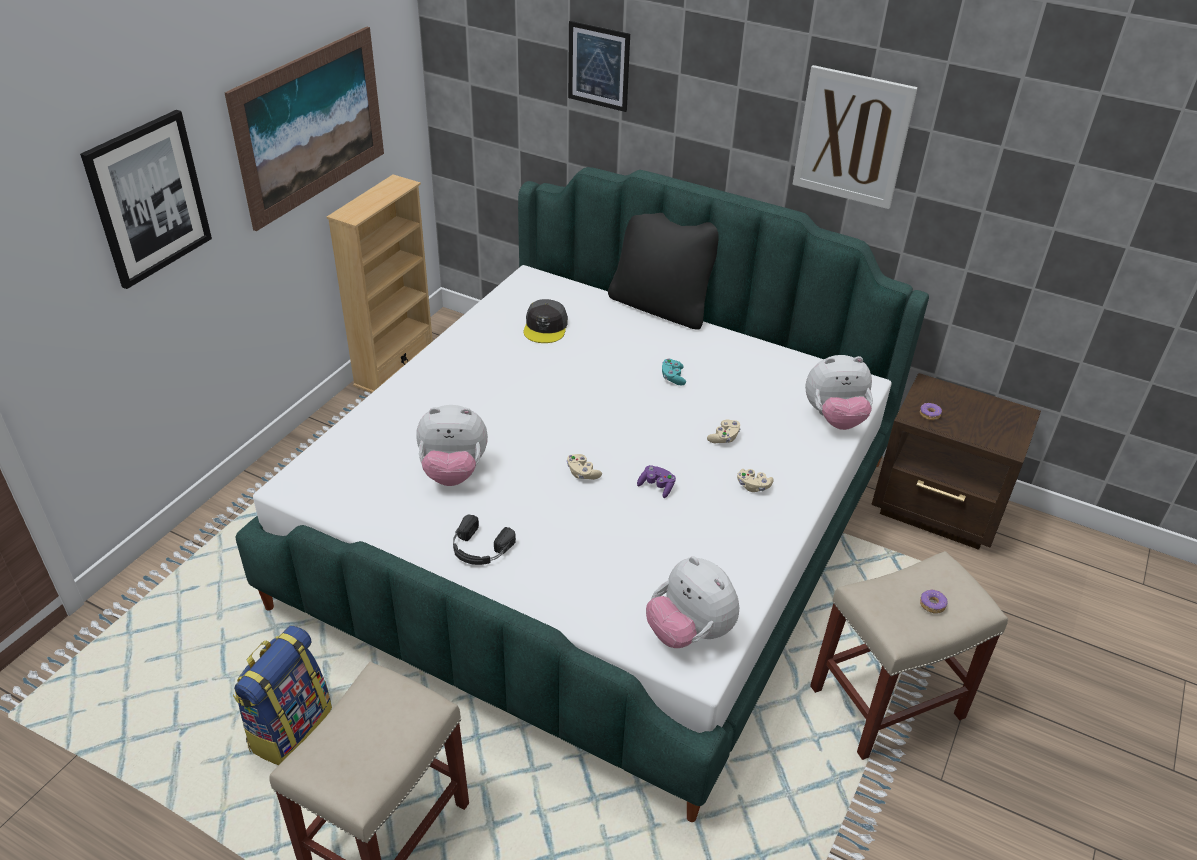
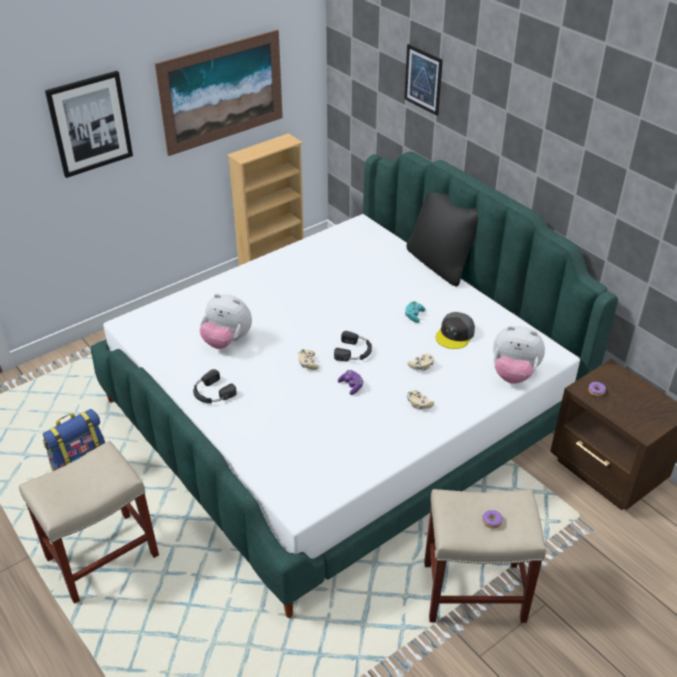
camera: 25 degrees right, 0 degrees up
(546, 327) = (349, 260): grey cap -> grey cap (455, 335)
(630, 441) = (354, 351): none -> black headphones
(689, 632) = (308, 485): plush toy -> none
(852, 137) = (575, 163): picture -> none

